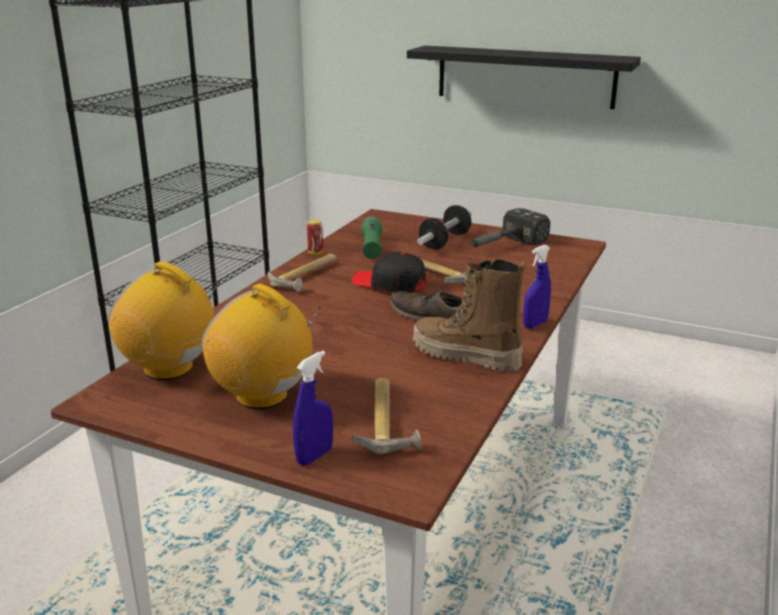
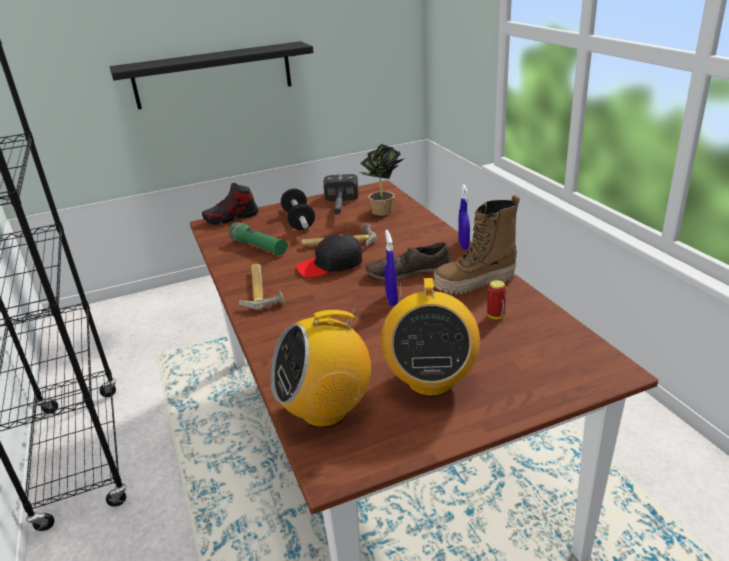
camera: 45 degrees left, 5 degrees up
(263, 396) = (430, 381): radio -> radio turned 75 degrees counterclockwise
(314, 456) = (541, 391): blue spray bottle -> blue spray bottle (391, 300)
(315, 253) = (227, 271): can -> can (495, 316)
(388, 421) = (525, 344): hammer -> none
(402, 218) = (231, 218): none -> shoe
(531, 266) = (384, 212): none -> potted plant

